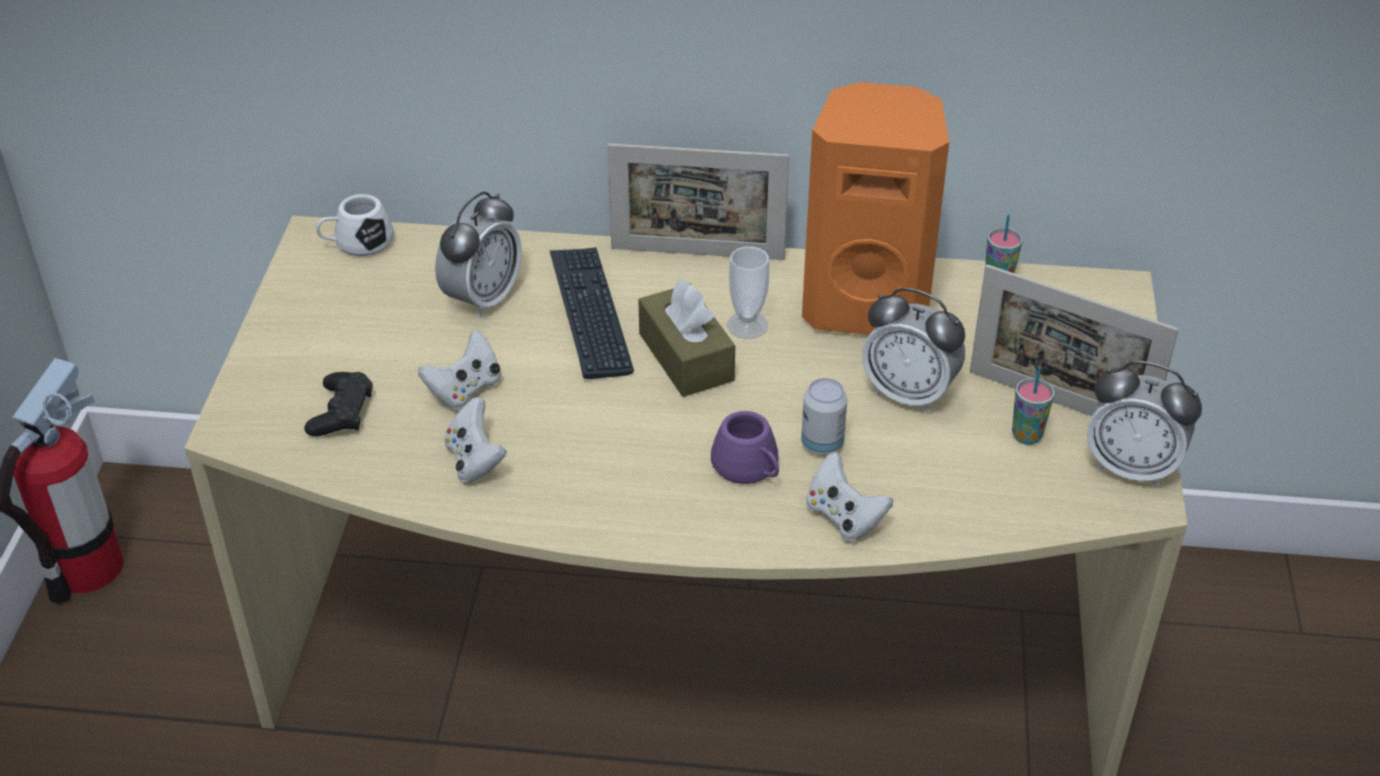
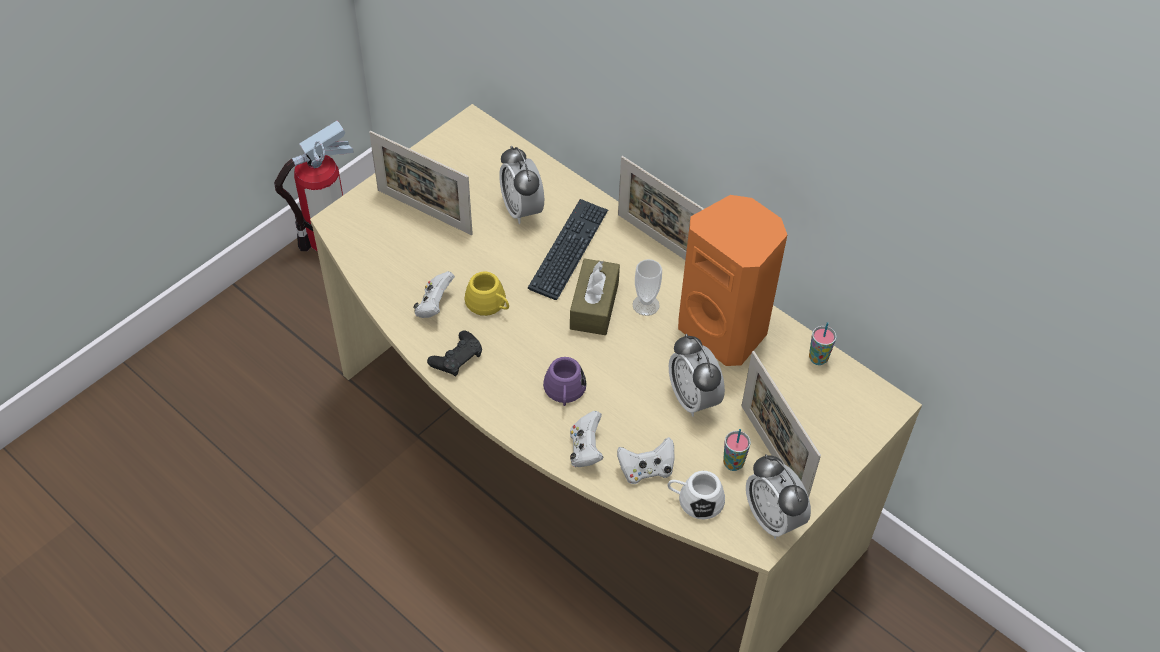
camera: 35 degrees right, 10 degrees up
(341, 412) = (396, 240): black game controller -> black game controller (457, 358)
(350, 362) = (424, 212): none -> picture frame
(357, 243) = (489, 139): white mug -> white mug (695, 500)
(465, 390) = (465, 261): white game controller -> white game controller (646, 470)
(482, 298) = (522, 210): alarm clock -> alarm clock turned 90 degrees clockwise
(549, 422) = (489, 304): none -> yellow mug
(822, 444) = (616, 401): can -> none

